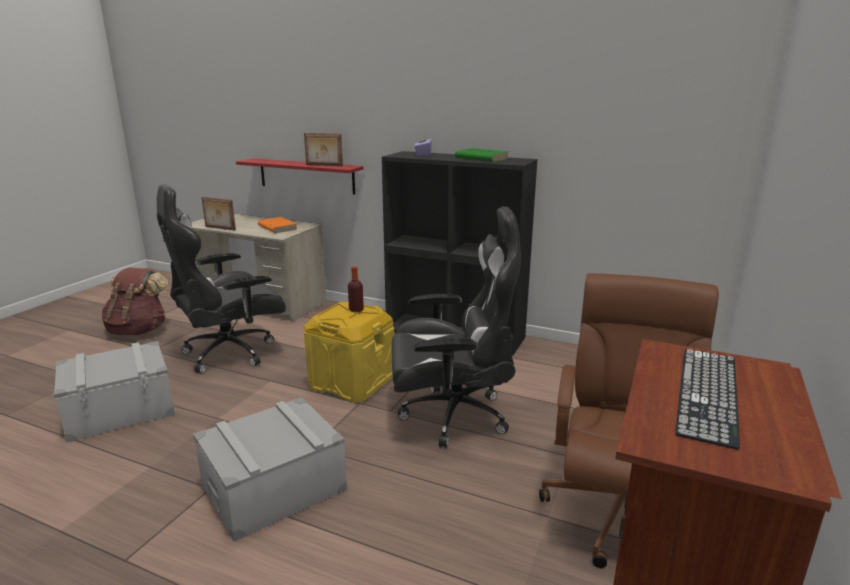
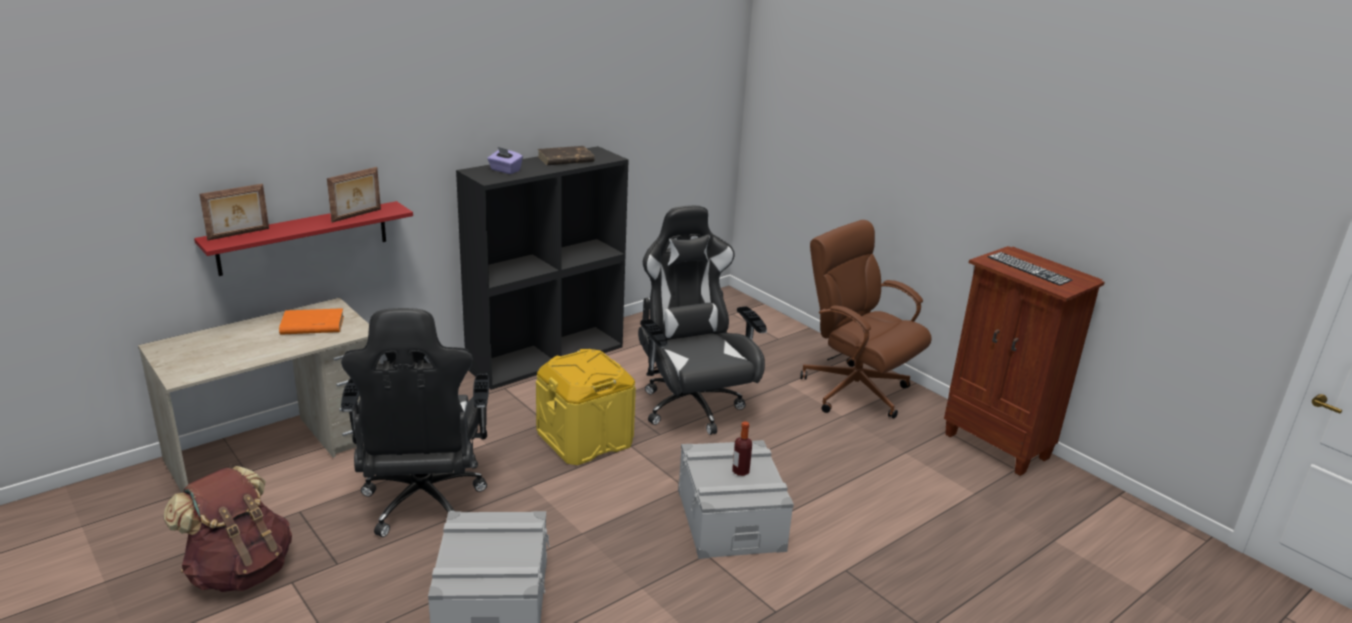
camera: 65 degrees left, 5 degrees up
(220, 228) = (247, 362): picture frame -> picture frame (239, 234)
(356, 310) = (581, 361): bottle -> bottle (740, 471)
(448, 416) = (694, 411): black office chair -> black office chair turned 45 degrees counterclockwise
(481, 158) = (565, 159): green book -> brown book

